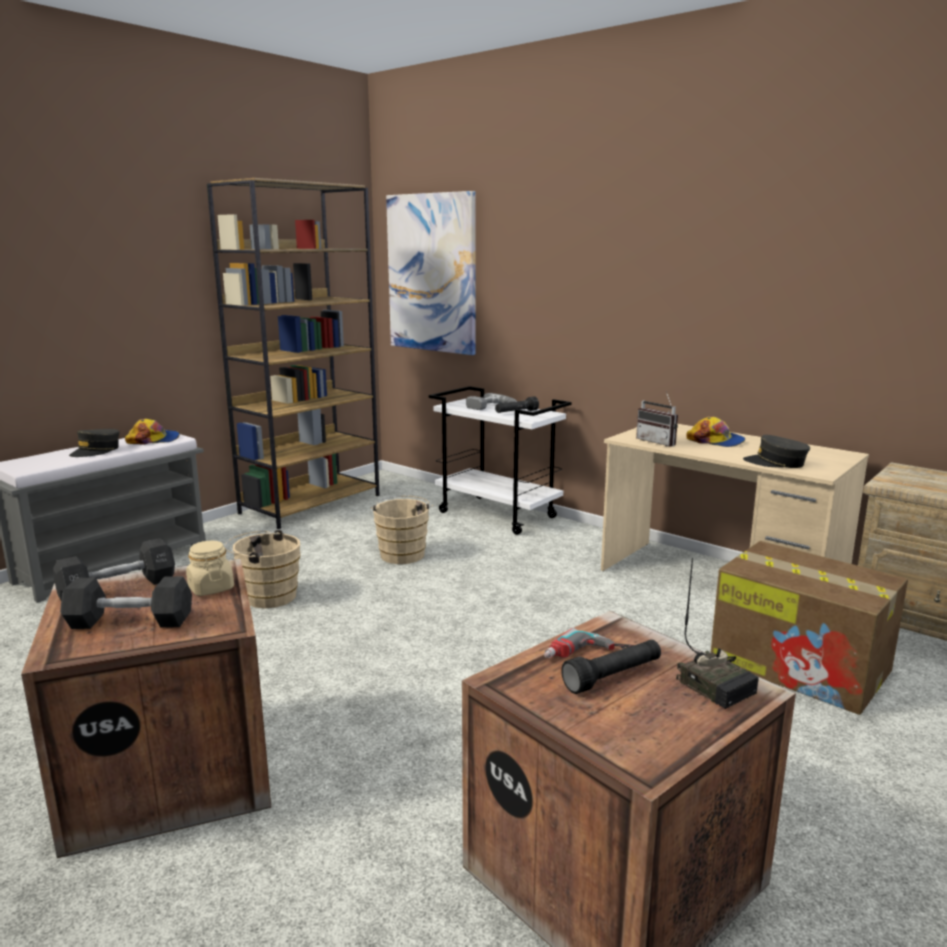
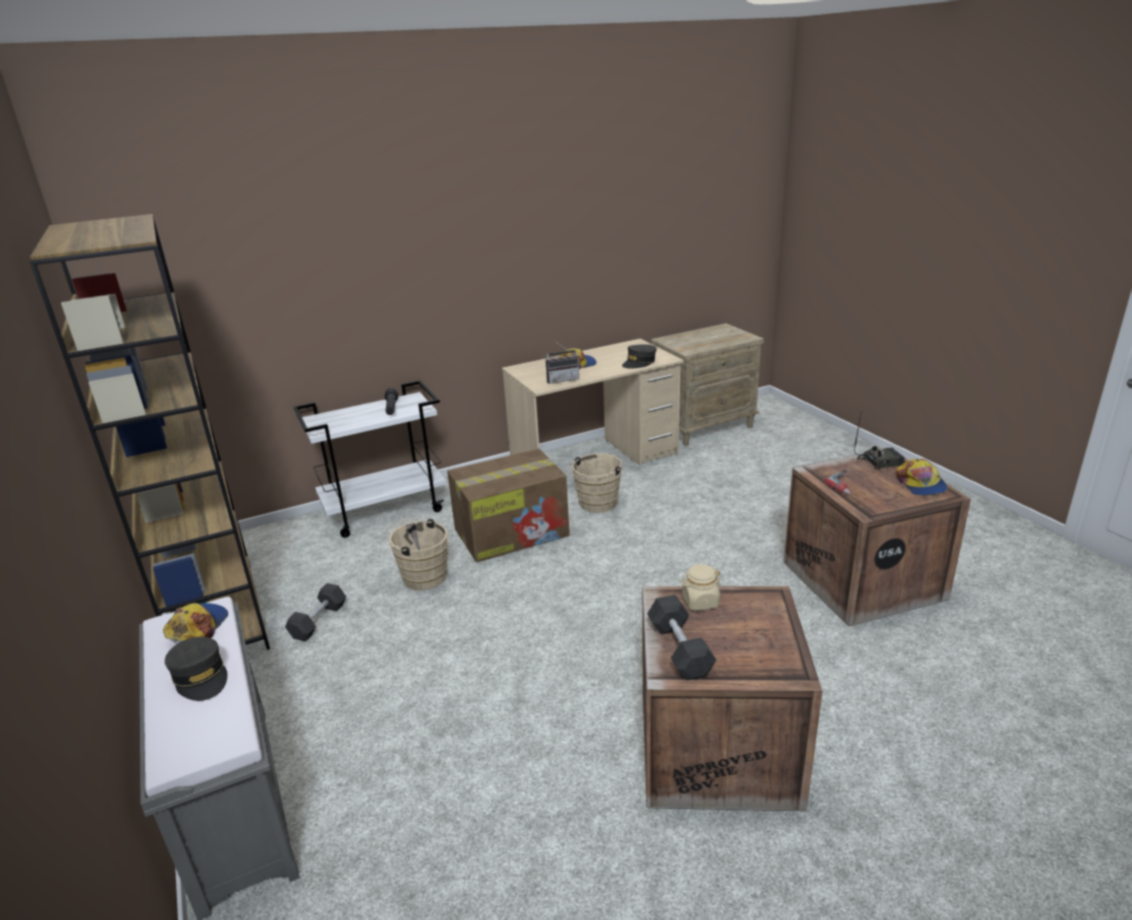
camera: 65 degrees left, 10 degrees up
(130, 622) = (749, 641): black dumbbell -> black dumbbell (318, 621)
(267, 596) = (445, 672): beige bucket -> beige bucket (596, 504)
(432, 273) = (200, 299): picture -> none
(491, 407) = (356, 414): power drill -> none
(613, 677) = (868, 483): black flashlight -> none
(660, 733) = (920, 484): none -> cap
(801, 666) = (707, 470): cardboard box -> cardboard box (513, 532)

